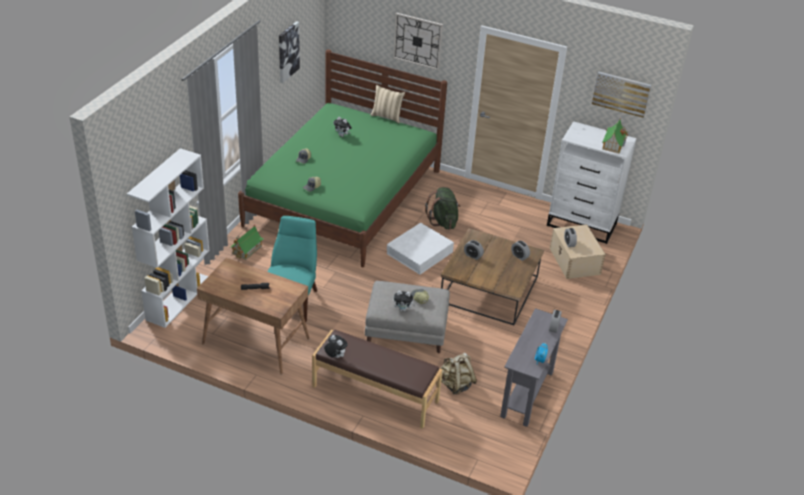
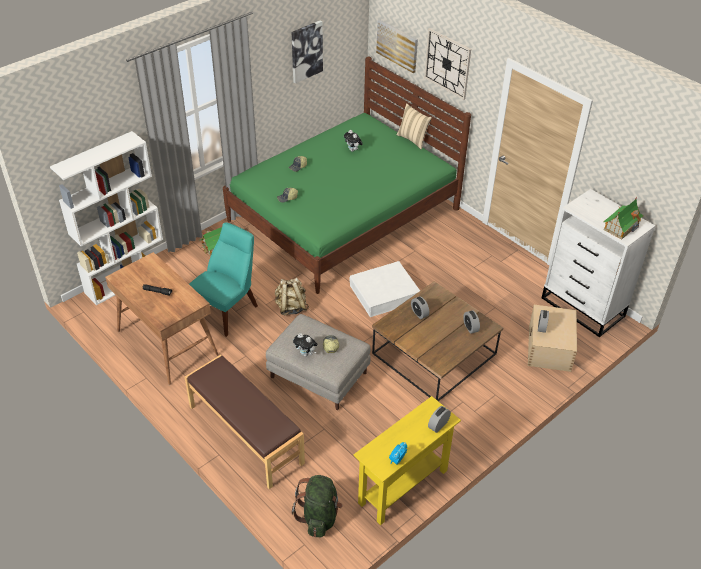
camera: 25 degrees right, 5 degrees up
(335, 356) = (203, 385): plush toy -> none
(443, 221) = (430, 265): green backpack -> green backpack (319, 516)
(456, 384) = (333, 451): beige backpack -> beige backpack (291, 307)
(527, 394) = (403, 487): grey console table -> yellow console table
(621, 93) = (645, 169): picture -> picture (397, 45)

